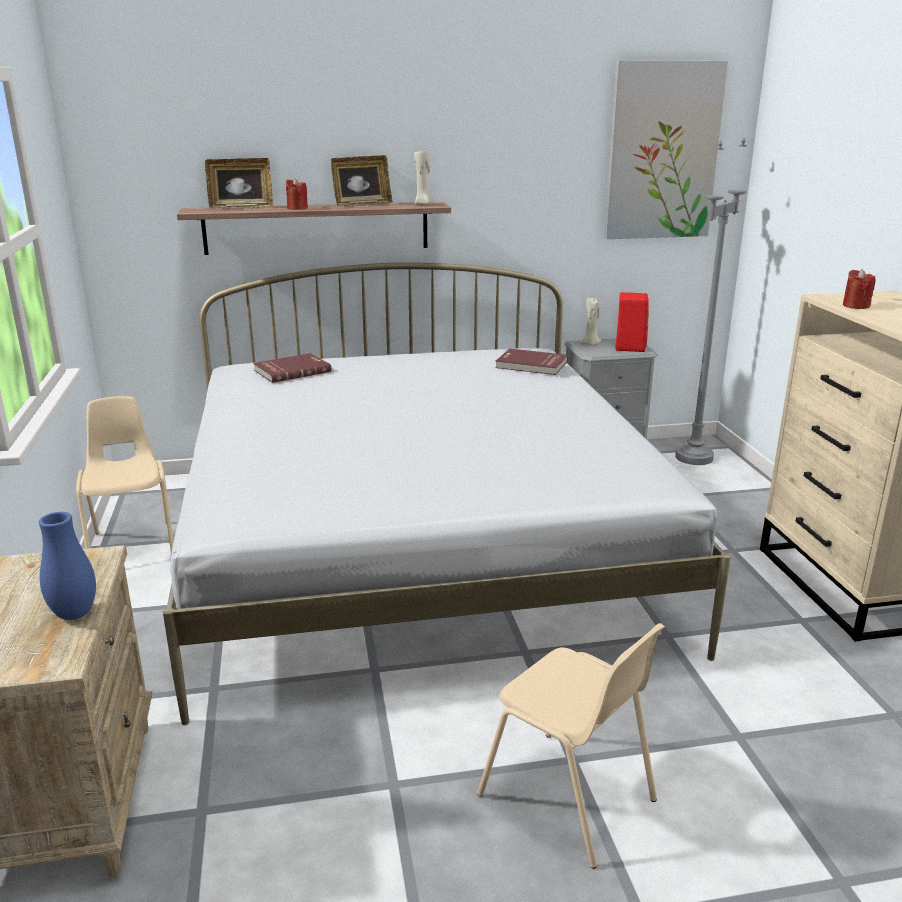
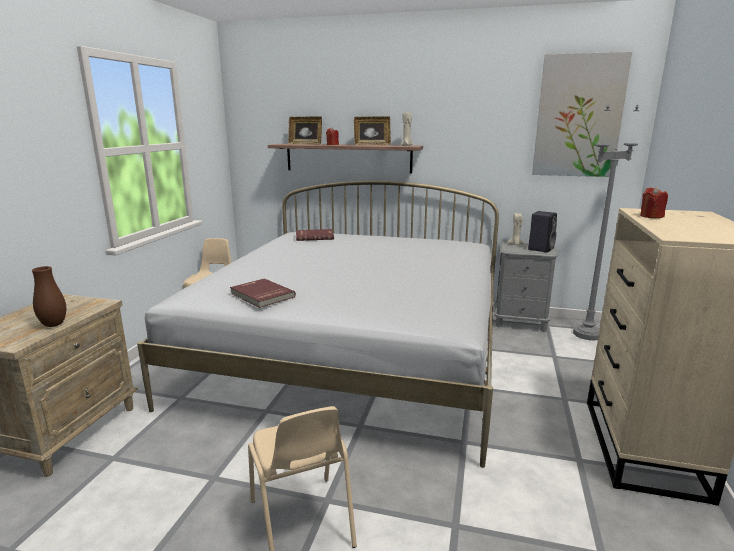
camera: 25 degrees right, 5 degrees down
(74, 614) = (54, 324): blue vase -> brown vase
(531, 365) = (454, 249): red book -> red book (261, 295)
(629, 347) = (541, 249): red speaker -> black speaker

